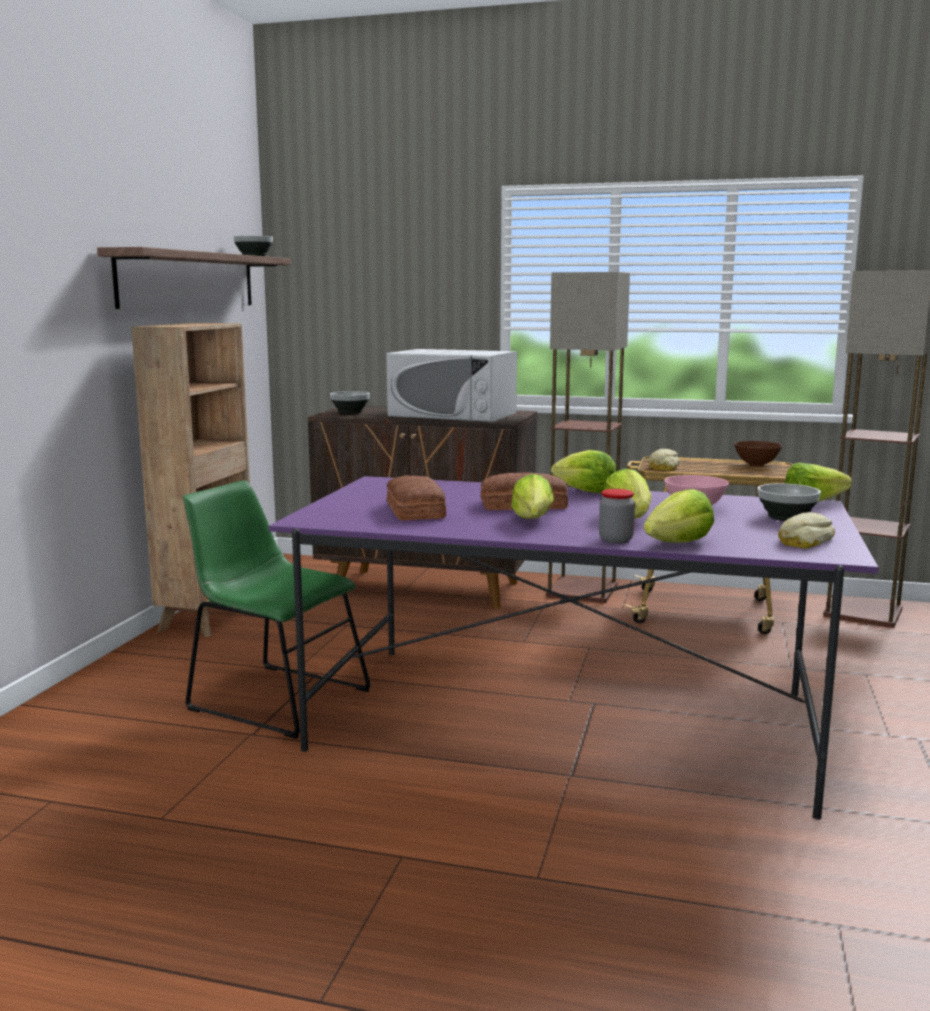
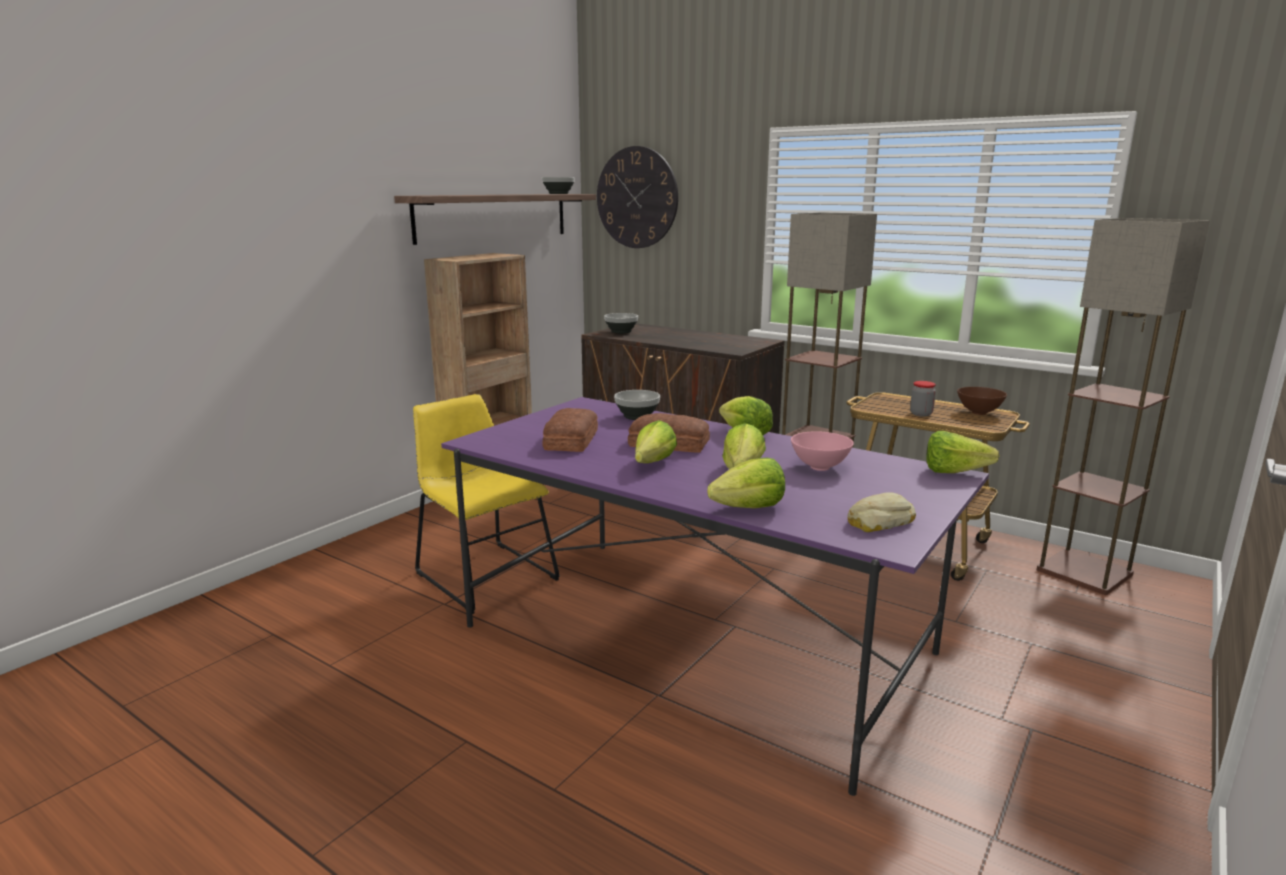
camera: 20 degrees right, 5 degrees up
(274, 698) = (483, 574): green chair -> yellow chair
(340, 263) = (637, 198): none -> wall clock
(453, 414) = (702, 340): white microwave -> none
(615, 540) = (696, 496): jar -> jar (921, 414)
(662, 466) = (877, 406): bread -> none
(787, 517) = (900, 489): bowl -> bowl (637, 417)

